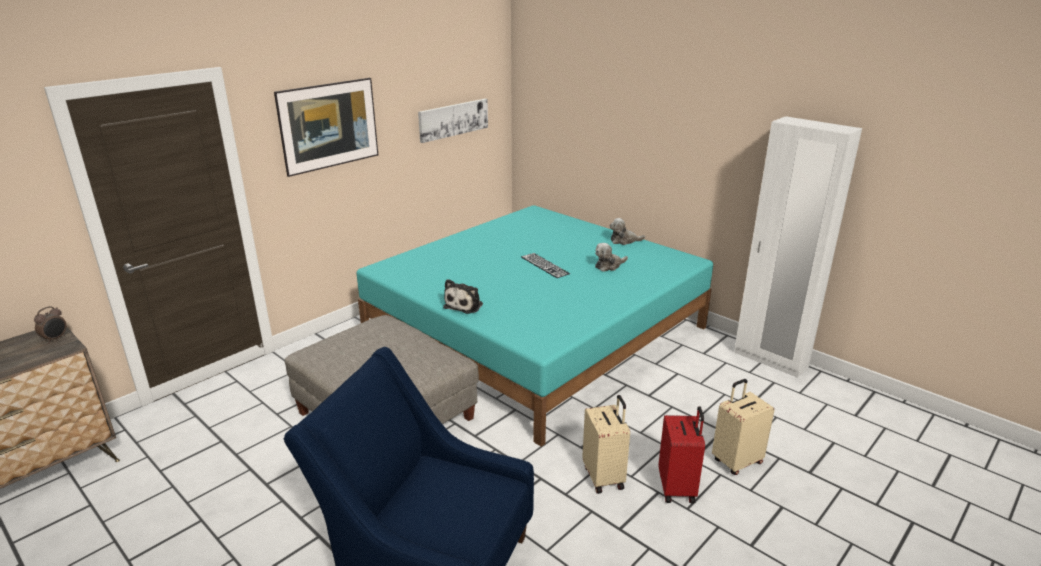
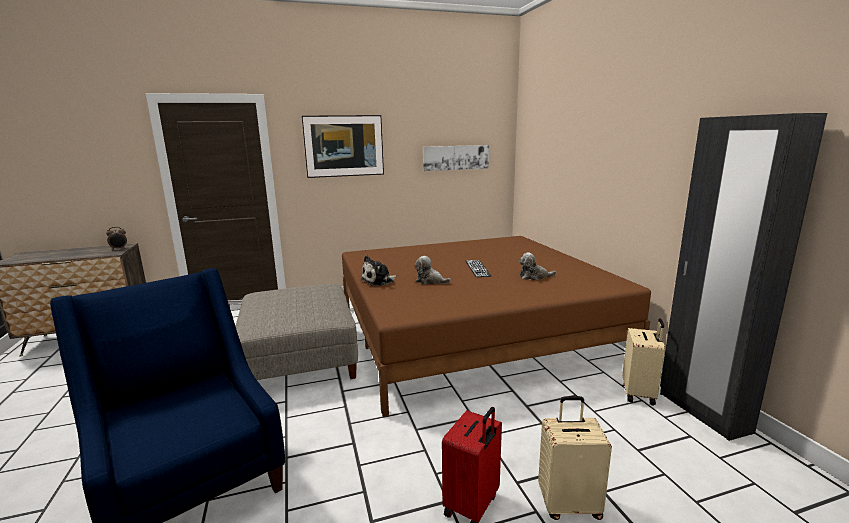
camera: 30 degrees right, 10 degrees down
(536, 333) = (471, 332): turquoise bed -> brown bed
(604, 477) = (409, 464): beige suitcase -> beige suitcase (639, 394)
(624, 241) = (571, 263): plush toy -> plush toy (430, 281)
(770, 360) = (703, 412): white wardrobe -> black wardrobe

